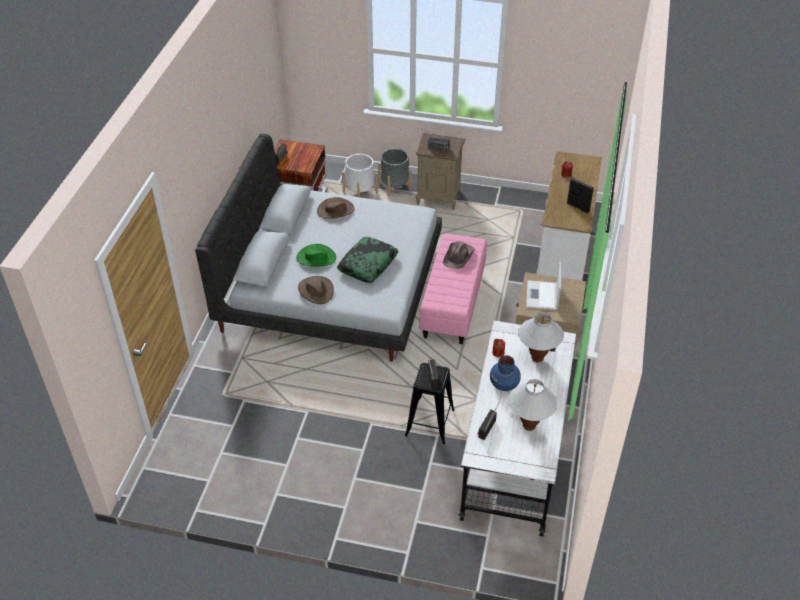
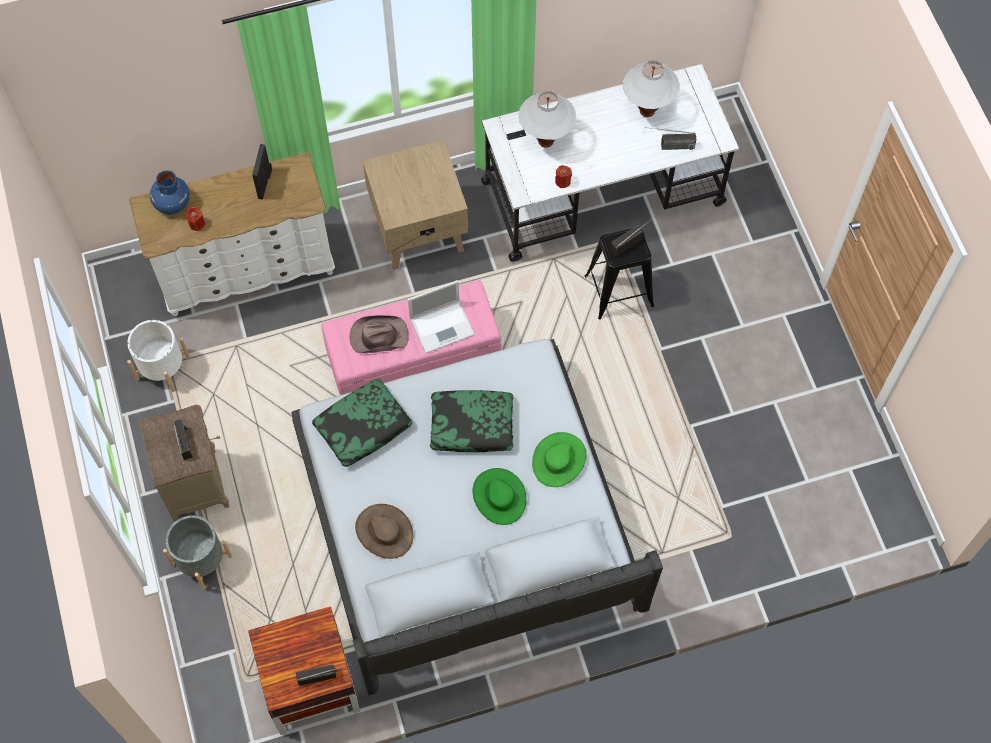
camera: 120 degrees left, 20 degrees up
(316, 290) = (559, 460): brown hat -> green hat
(360, 192) = (242, 603): white planter -> white planter (163, 368)
(403, 224) = (363, 427): none -> pillow
(504, 384) = (605, 156): blue vase -> blue vase (172, 203)
(542, 296) = (419, 194): laptop -> laptop (443, 326)

